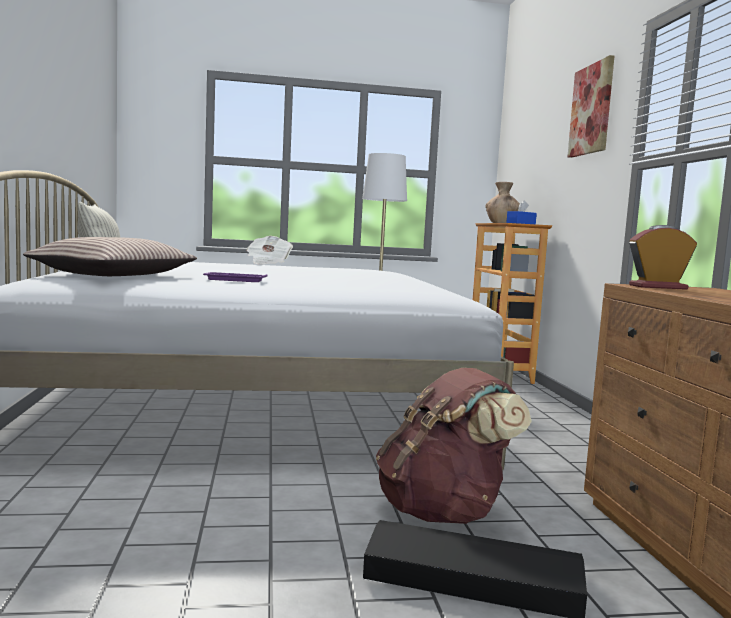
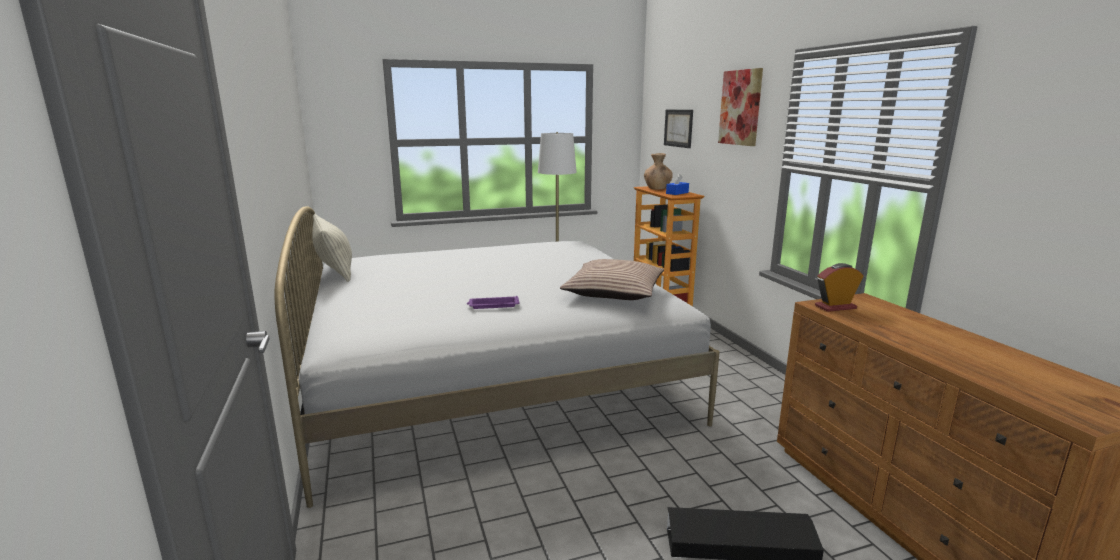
camera: 10 degrees left, 10 degrees up
(113, 275) = (391, 313): pillow -> pillow (613, 292)
(268, 263) = (472, 246): newspaper -> none
(444, 512) = (692, 479): brown backpack -> none
(531, 154) = (678, 128): none -> picture

